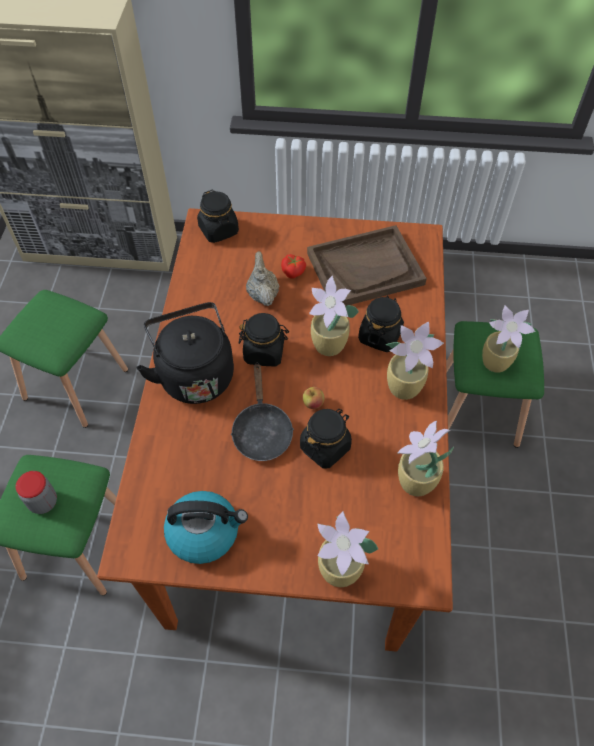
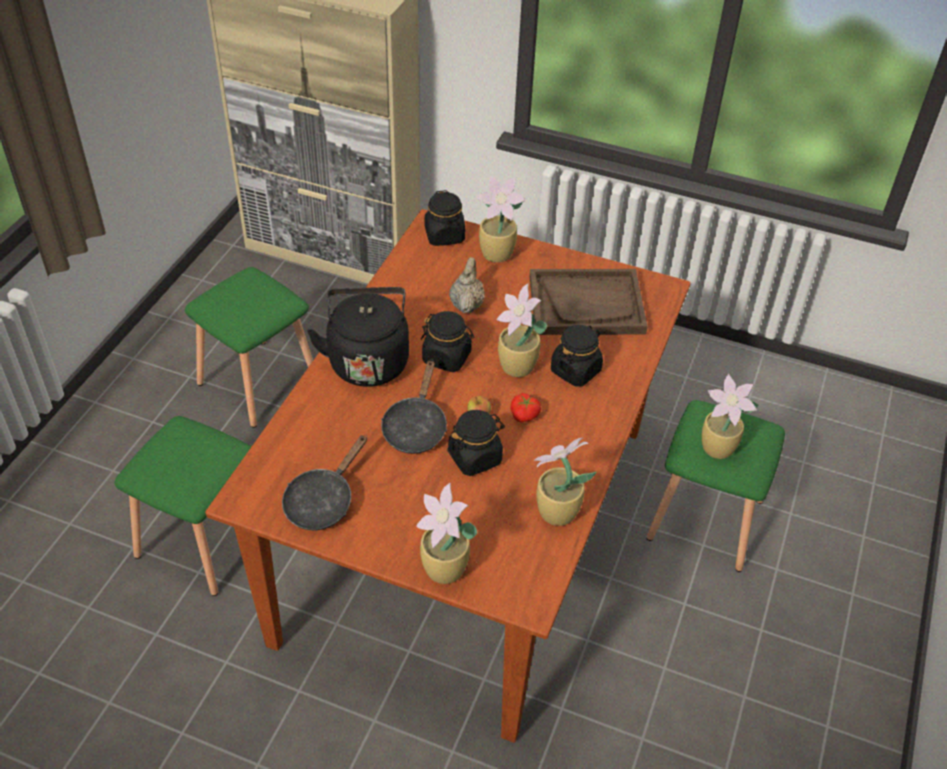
camera: 15 degrees right, 10 degrees down
(43, 502) = (180, 460): jar -> none
(205, 532) = (323, 501): kettle -> black frying pan
(293, 271) = (508, 291): tomato -> tomato (525, 415)
(405, 388) = (583, 425): potted plant -> potted plant (498, 255)

